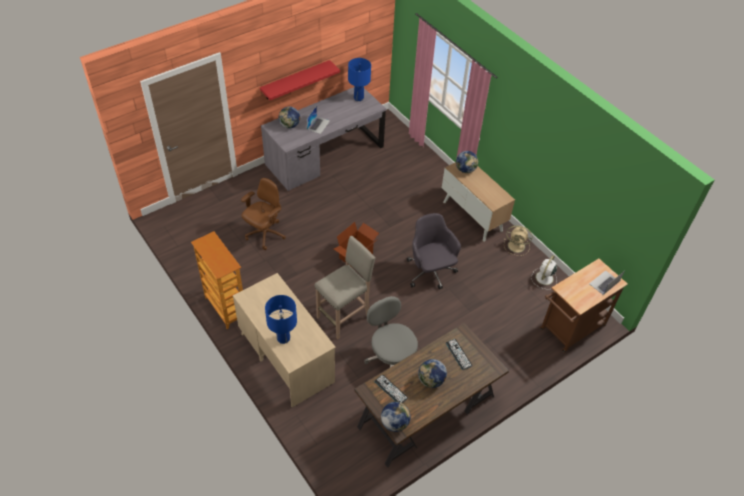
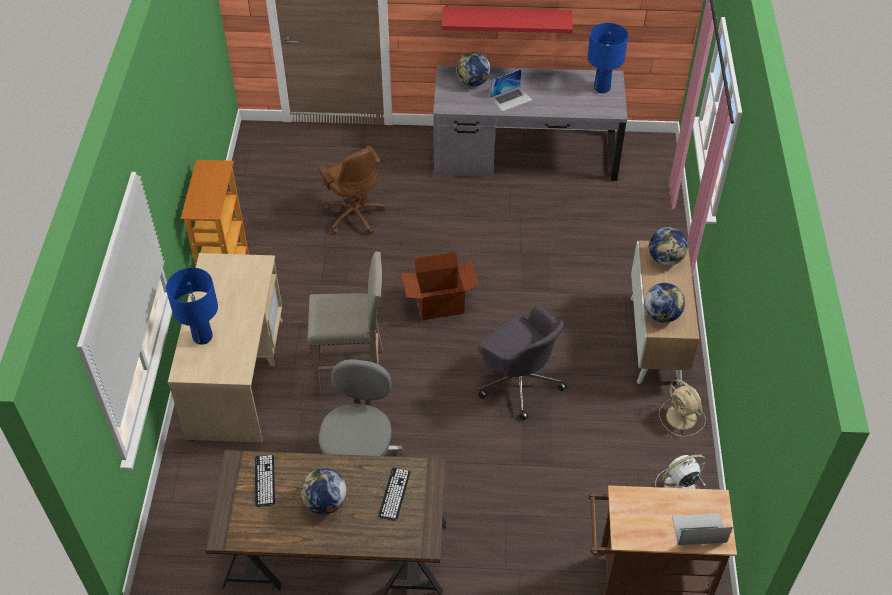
camera: 40 degrees right, 0 degrees up
(265, 234) = (354, 215): brown office chair -> brown office chair turned 75 degrees clockwise
(394, 423) = (227, 523): globe -> globe (662, 314)
(430, 272) = (519, 381): grey office chair -> grey office chair turned 120 degrees clockwise

